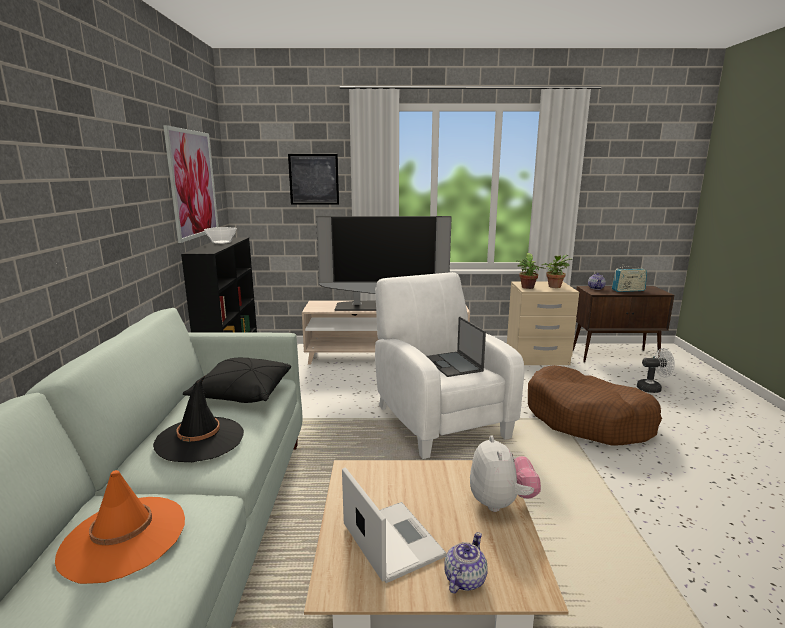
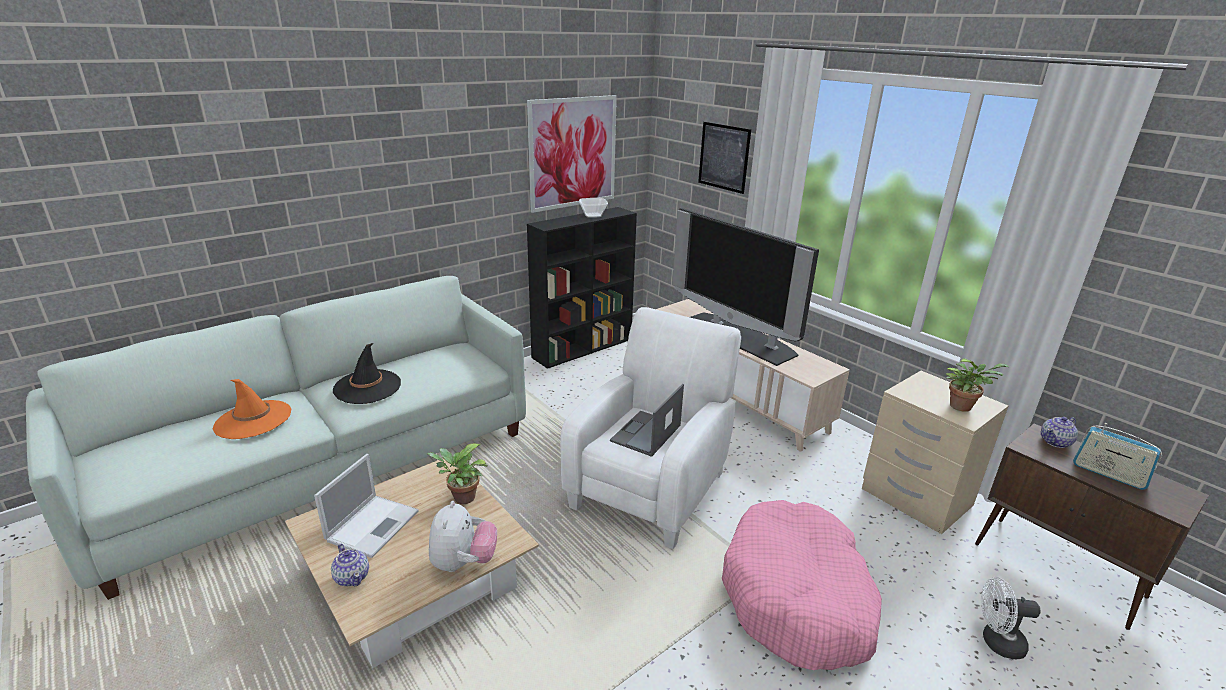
camera: 50 degrees right, 10 degrees up
(242, 394) = (446, 368): black pillow -> none
(464, 579) = (352, 577): teapot -> teapot turned 60 degrees clockwise
(501, 502) = (463, 563): plush toy -> plush toy turned 45 degrees counterclockwise
(527, 288) = (911, 389): potted plant -> potted plant (461, 498)
(588, 419) = (797, 598): brown dog bed -> pink dog bed
(652, 388) = (996, 642): white fan -> white fan turned 135 degrees clockwise

